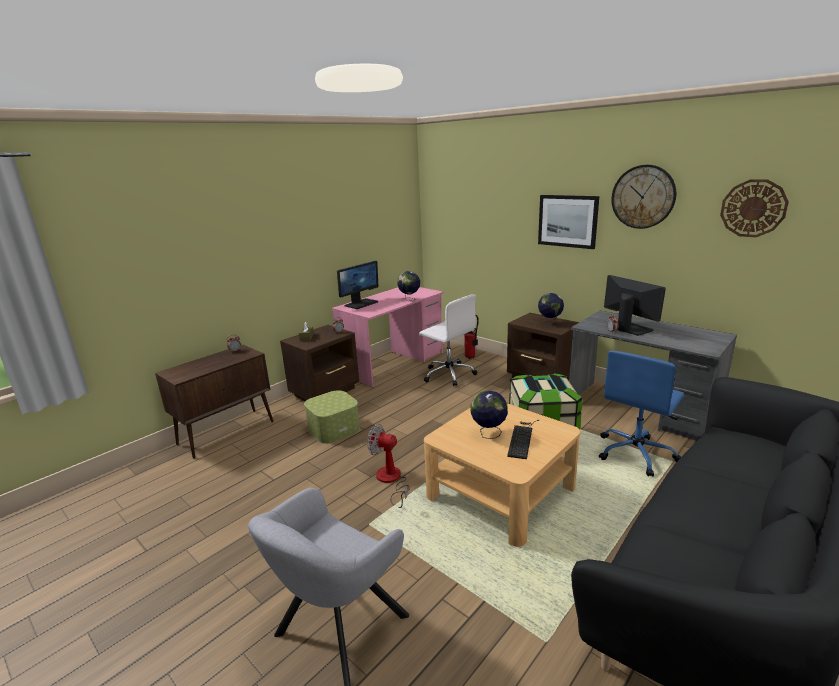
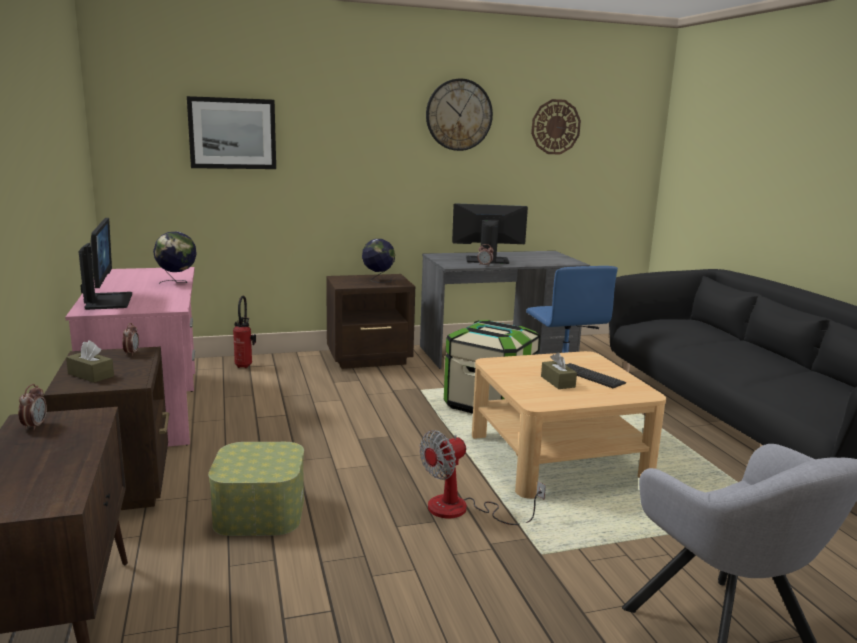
camera: 60 degrees left, 5 degrees down
(448, 374) = (261, 391): white office chair -> none
(488, 434) = (557, 382): globe -> brown tissue box
(567, 221) = (371, 145): picture -> picture (232, 133)

